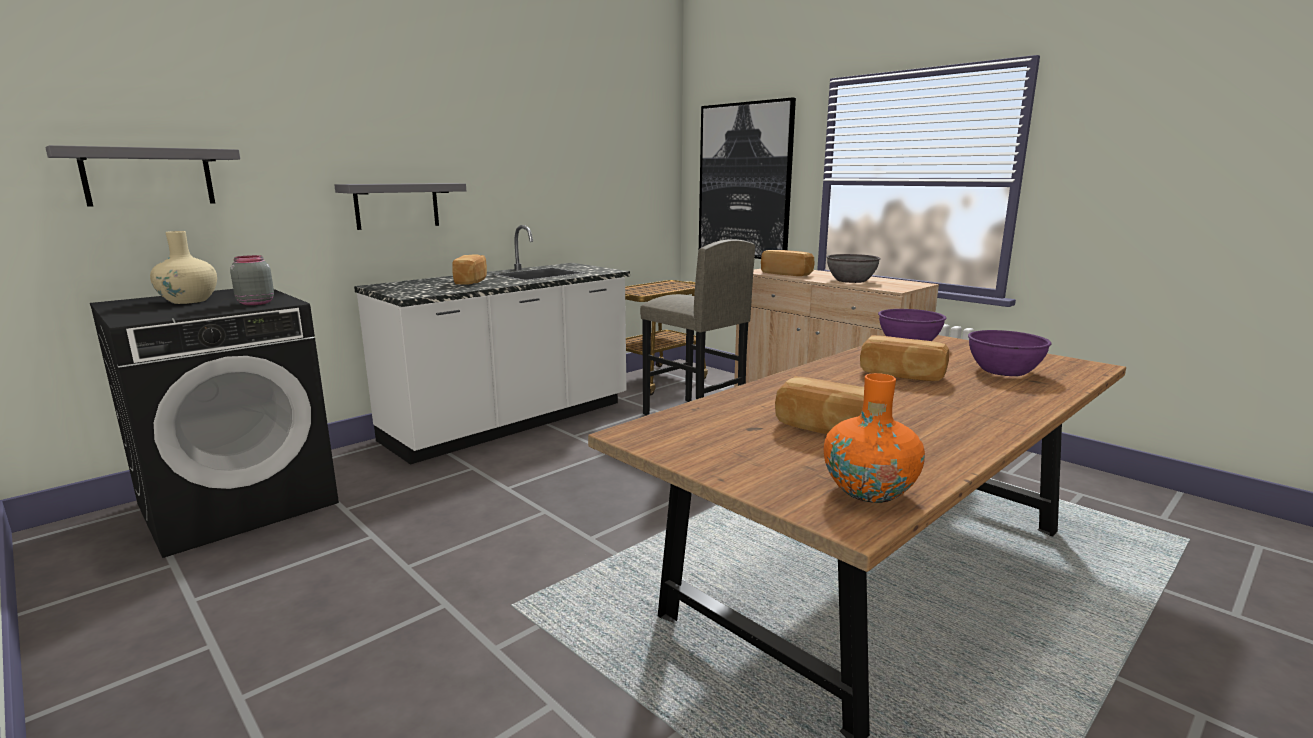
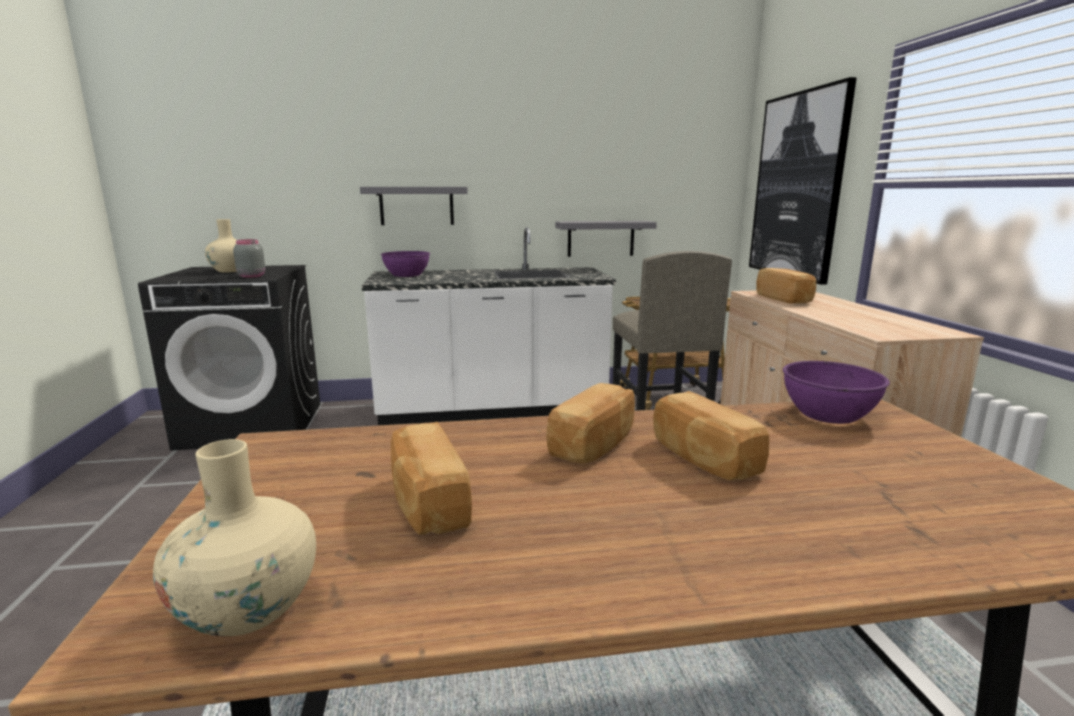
camera: 35 degrees right, 0 degrees up
(148, 177) = (232, 180): grey shelf -> grey shelf (601, 238)
(472, 281) = (458, 275): bread -> bread (595, 444)
(851, 280) = (847, 316): grey bowl -> none
(869, 490) = (248, 608): orange vase -> beige vase
(1004, 371) = (895, 495): purple bowl -> purple bowl (406, 275)

